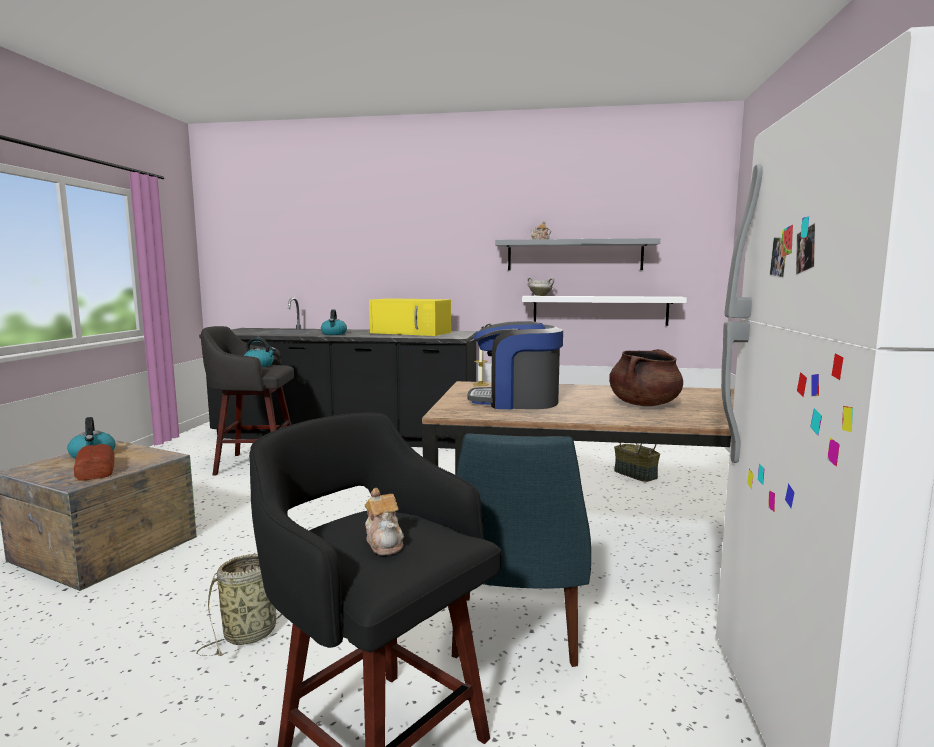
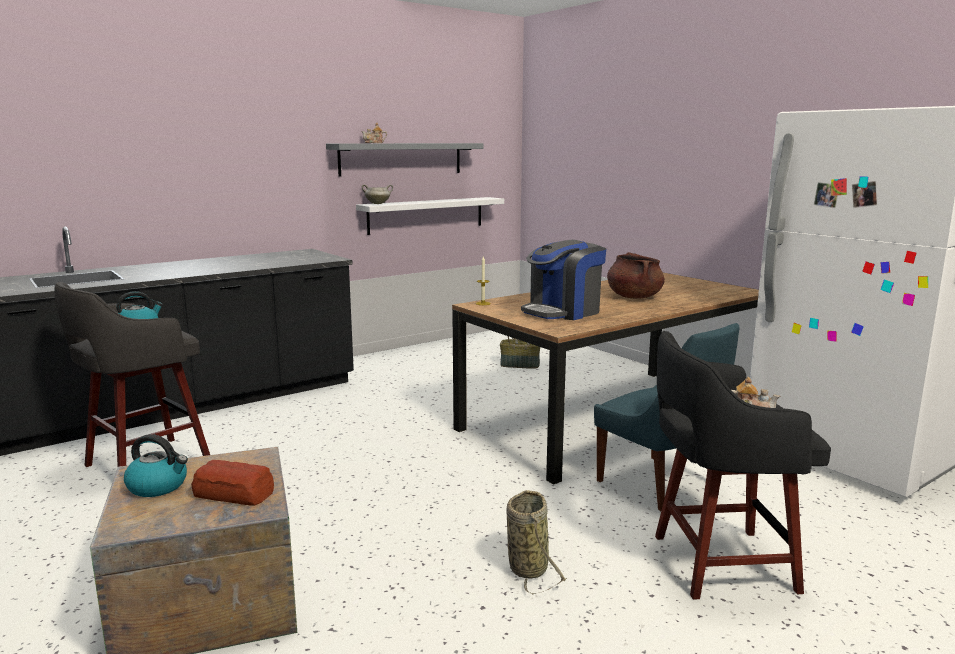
camera: 45 degrees left, 5 degrees up
(334, 334) = (171, 273): kettle -> none
(412, 332) = (256, 259): yellow microwave -> none

